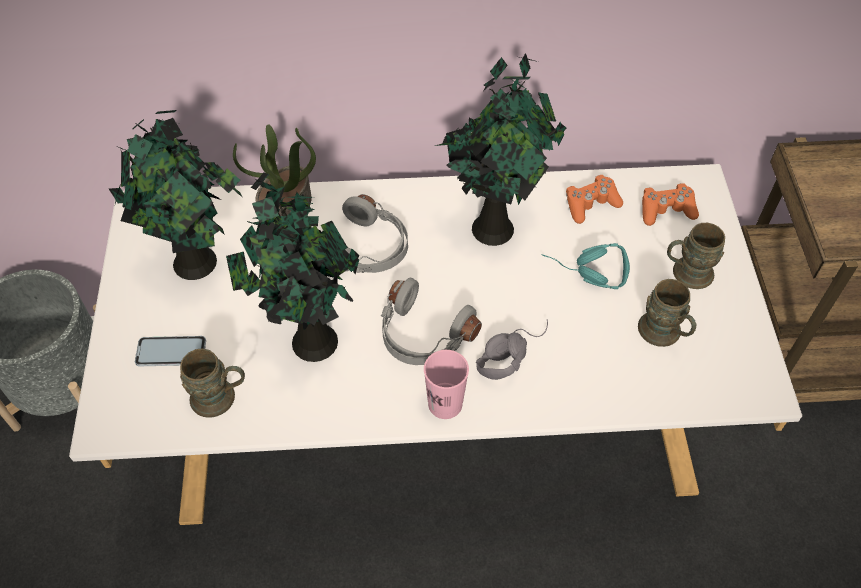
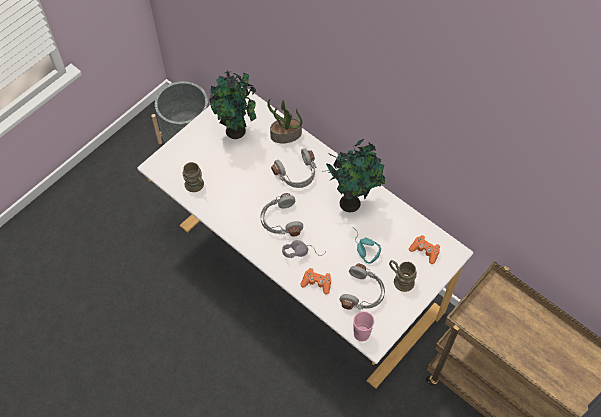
camera: 45 degrees right, 5 degrees up
(171, 352) = (197, 157): phone -> none
(310, 340) = (243, 191): potted plant -> none
(445, 404) = (261, 249): pink cup -> pink cup (361, 333)
(591, 204) = (398, 224): orange game controller -> orange game controller (316, 283)
(664, 335) = (363, 293): brown mug -> grey headphones

